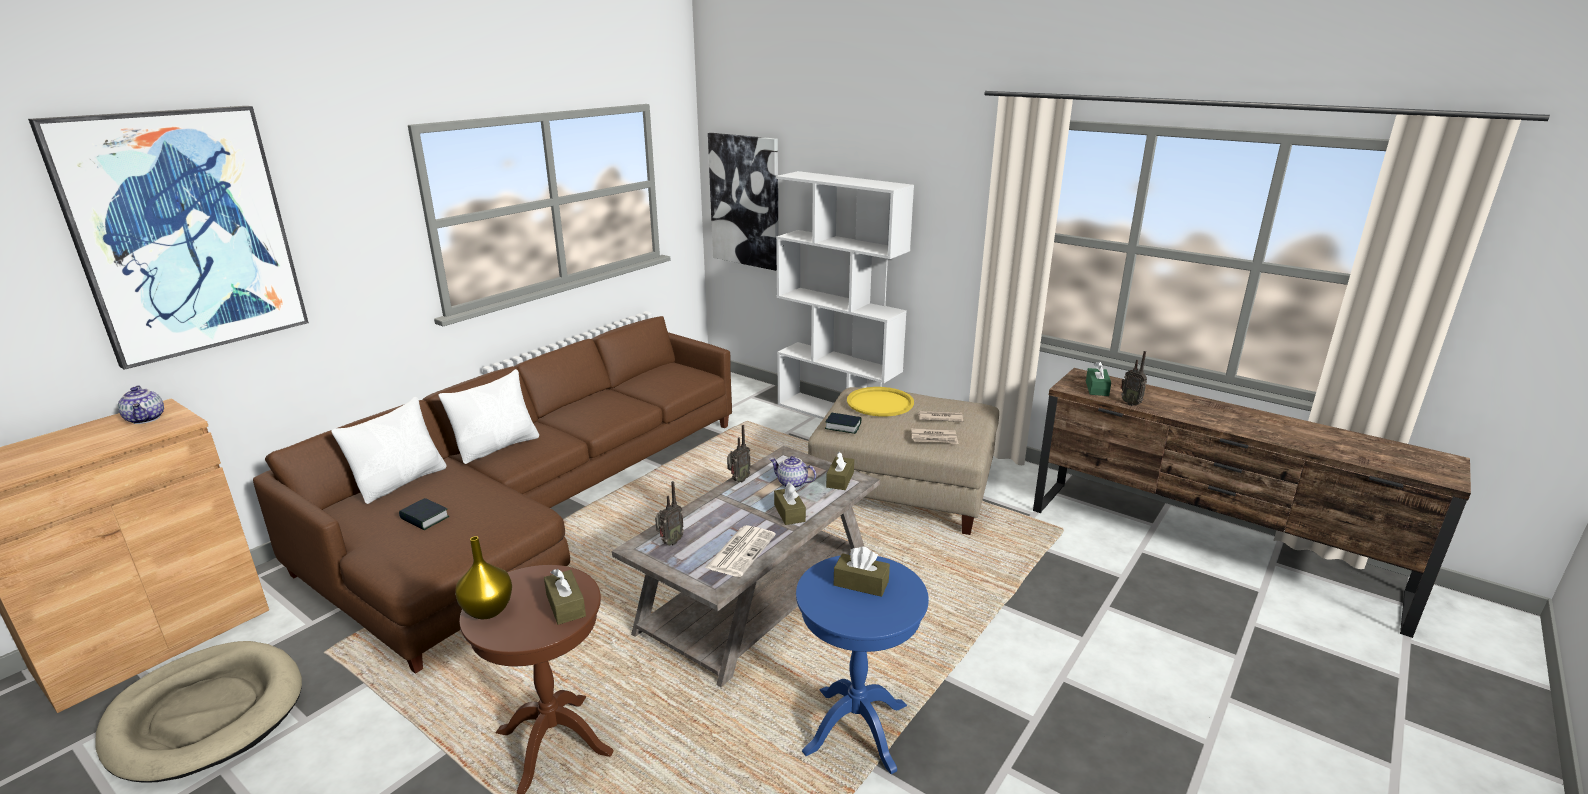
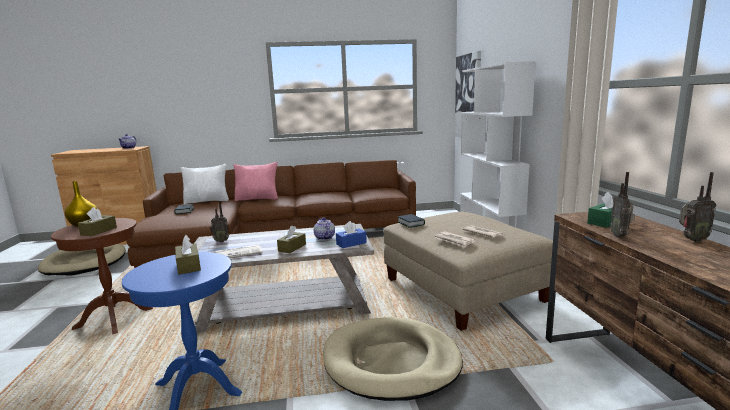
camera: 45 degrees right, 10 degrees down
(184, 233) = (163, 80): picture -> none
(497, 447) = (257, 199): white pillow -> pink pillow
(738, 480) = (304, 229): radio -> radio (691, 240)
(840, 480) = (351, 243): brown tissue box -> blue tissue box
(880, 403) = (459, 218): yellow tray -> none
(966, 596) = (391, 362): none -> beige dog bed

